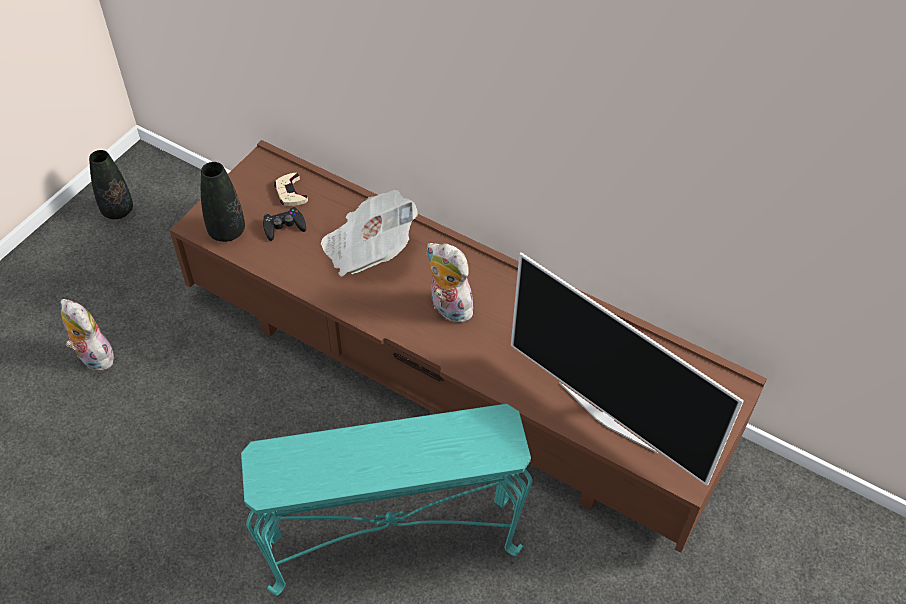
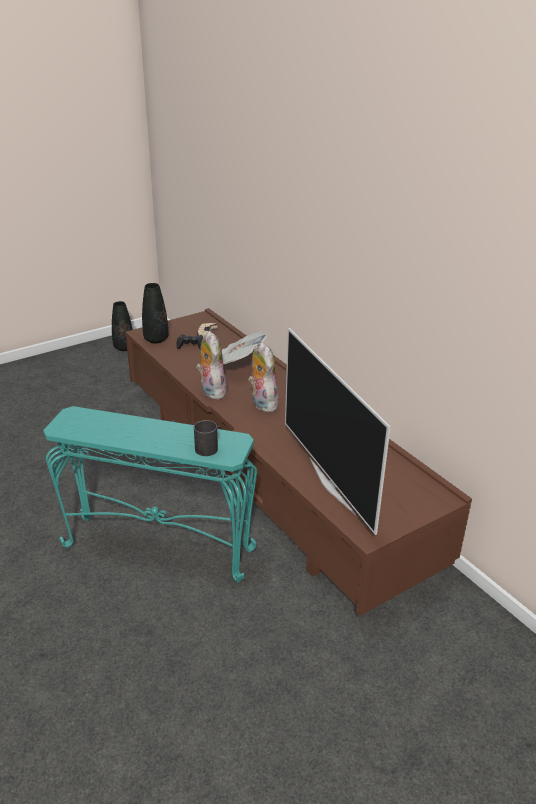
camera: 25 degrees right, 20 degrees down
(92, 356) = (57, 404): plush toy -> plush toy (211, 391)
(468, 448) = (203, 446): none -> black mug

